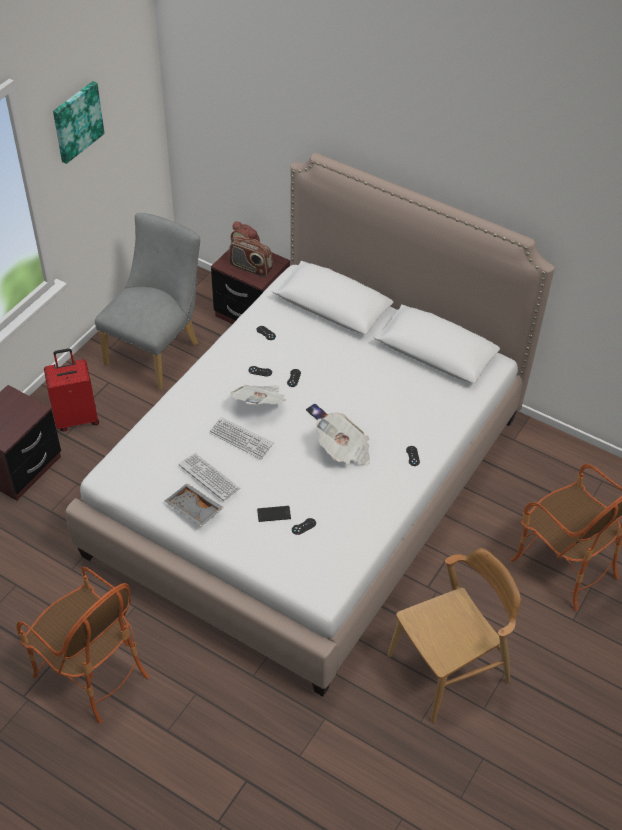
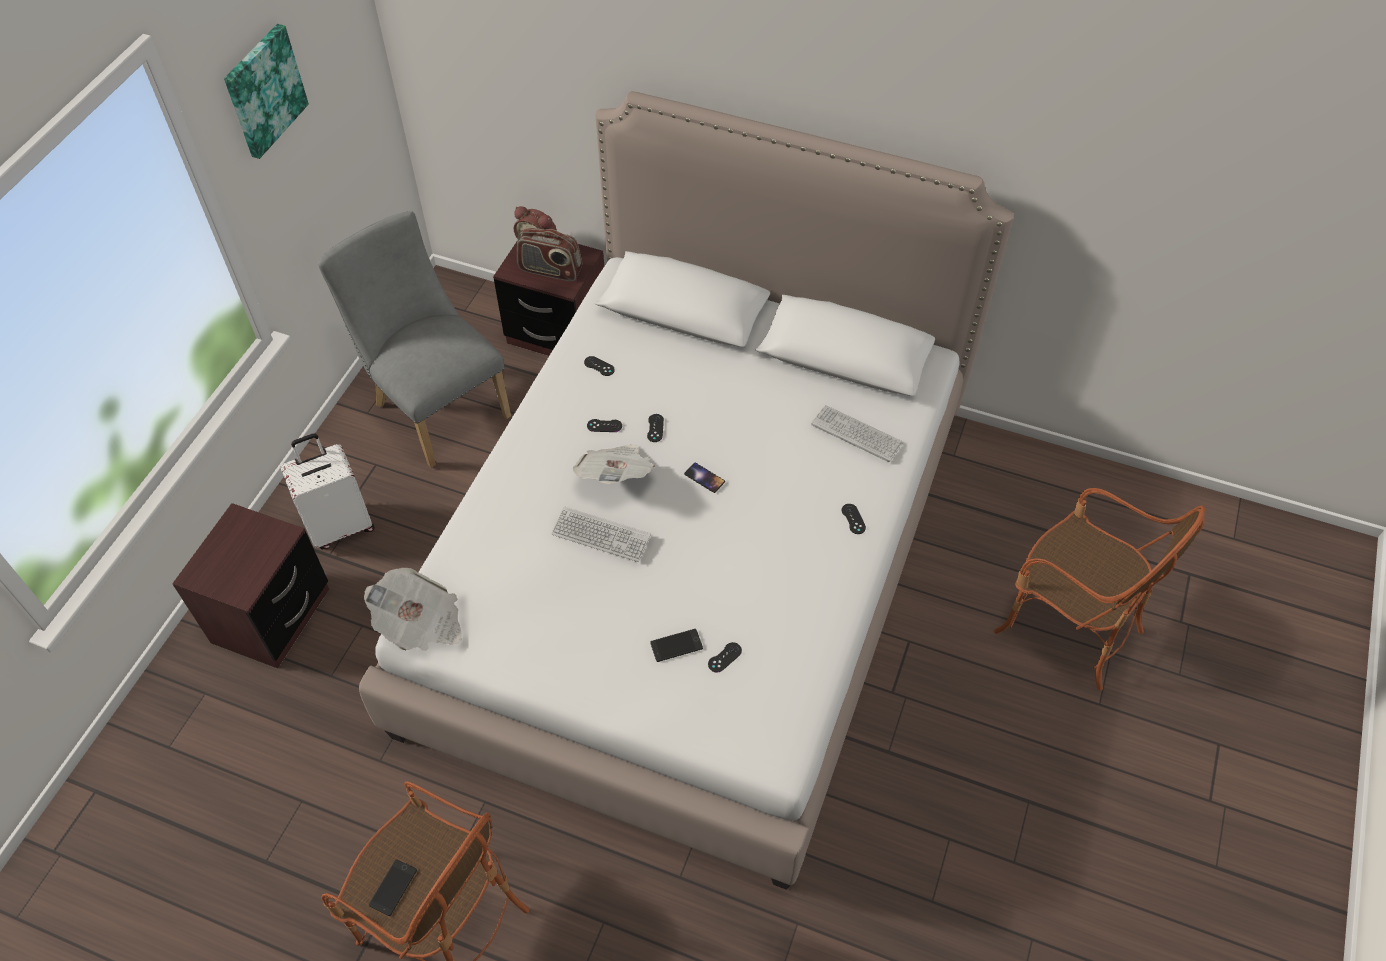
camera: 10 degrees left, 5 degrees up
(62, 633) = (393, 887): none -> phone
(76, 418) = (340, 525): red suitcase -> white suitcase
(157, 350) = (435, 406): grey chair -> grey chair turned 60 degrees counterclockwise
(193, 510) = (555, 660): grey tray -> none
(209, 477) = (568, 604): keyboard -> keyboard (856, 434)
(344, 450) = (754, 527): newspaper -> newspaper (420, 624)
(449, 668) = (951, 810): brown chair -> none

